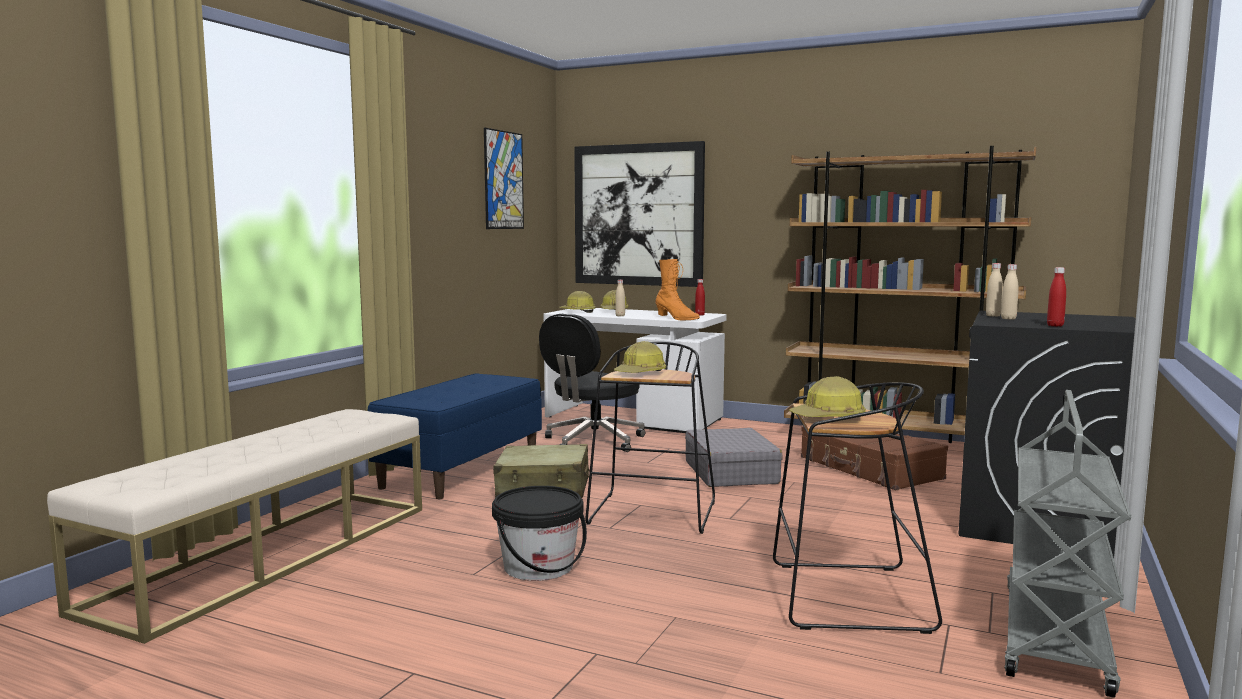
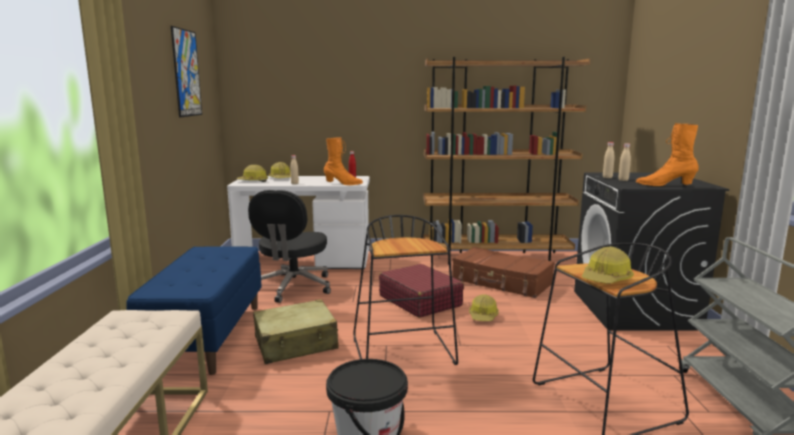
camera: 25 degrees left, 5 degrees up
(638, 215) = (292, 101): picture -> none
(641, 373) = (395, 245): hard hat -> hard hat (483, 316)
(731, 472) = (420, 301): grey suitcase -> red suitcase
(1055, 325) = (665, 185): red bottle -> orange boot

